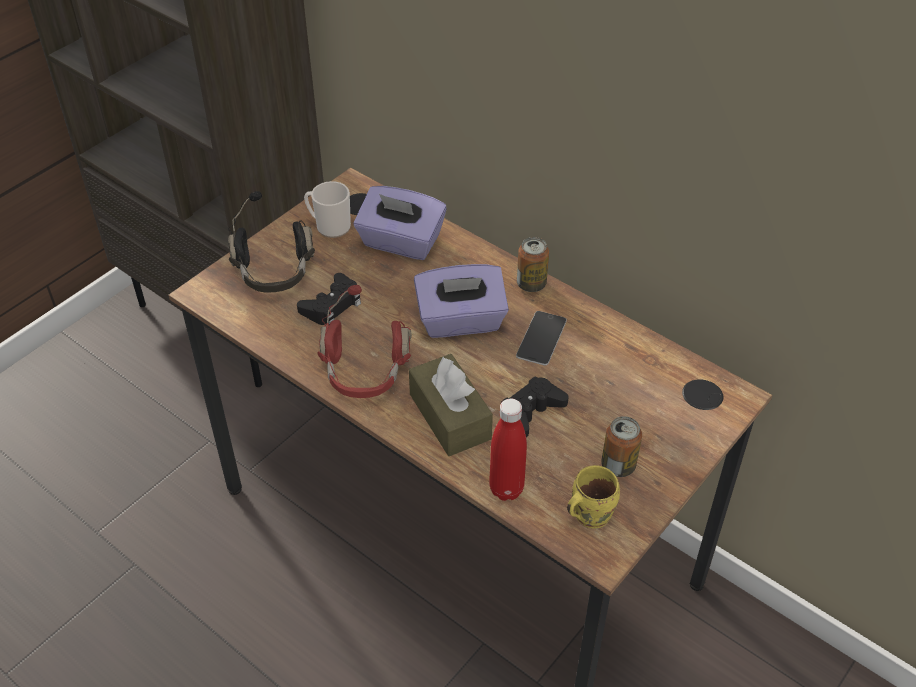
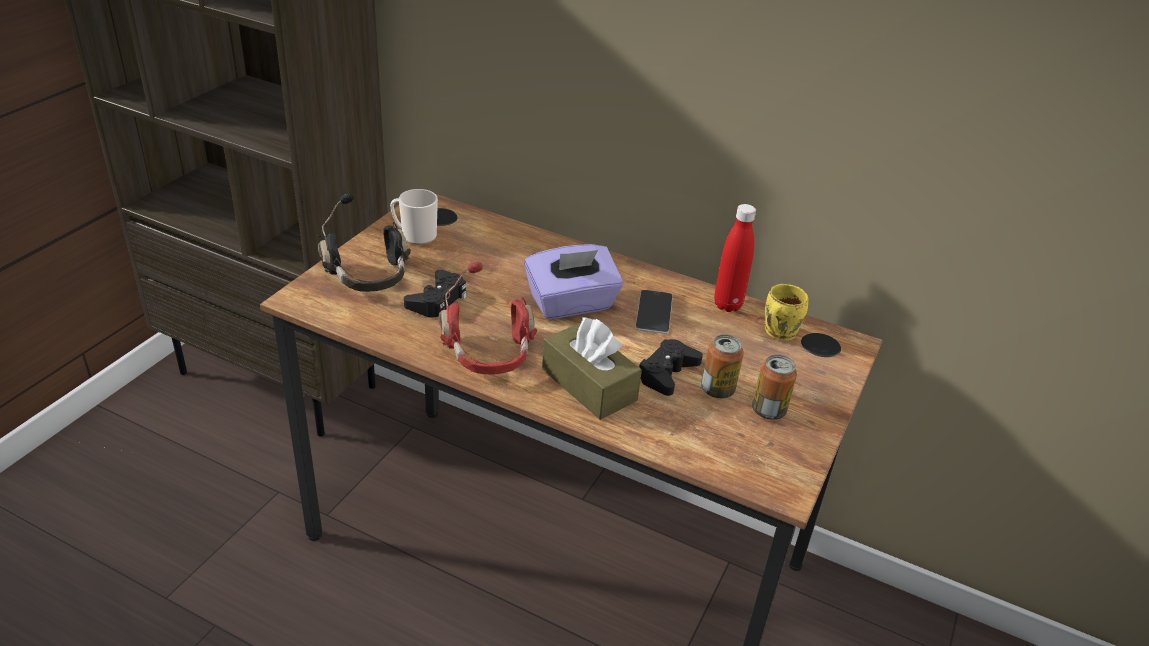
camera: 15 degrees left, 10 degrees down
(400, 242) = (490, 245): purple tissue box -> none
(506, 489) = (668, 443): red bottle -> red bottle (727, 305)
(531, 284) = (628, 269): can -> can (717, 390)
(588, 514) = (757, 455): yellow mug -> yellow mug (777, 332)

